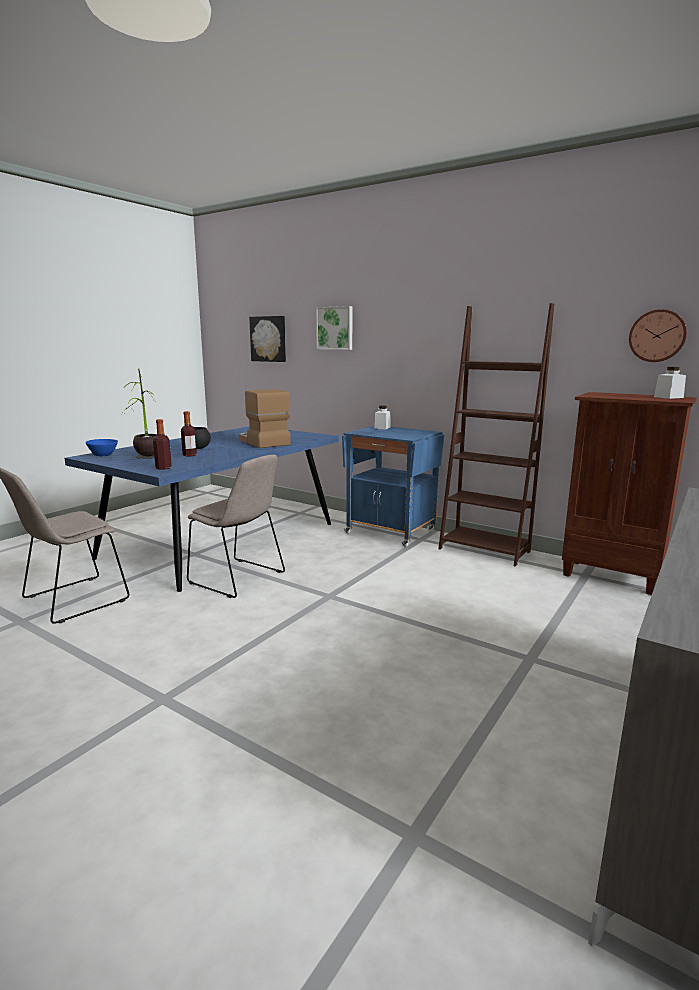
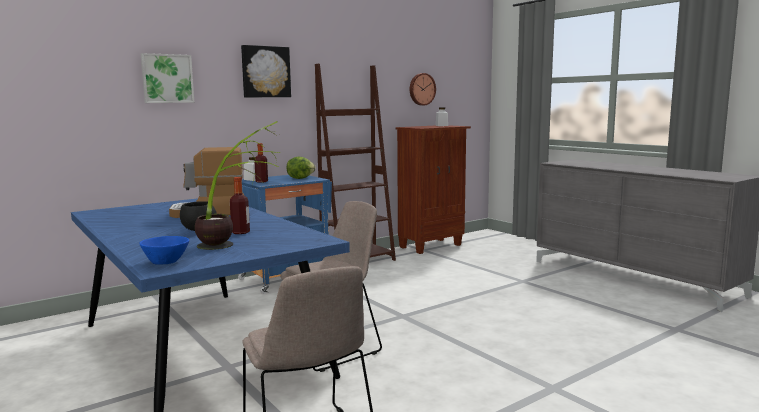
camera: 70 degrees left, 5 degrees down
(163, 468) = (303, 240): bottle -> bottle (261, 181)
(269, 339) = (50, 90): picture -> picture (265, 72)
(405, 434) = (300, 178): none -> lettuce

